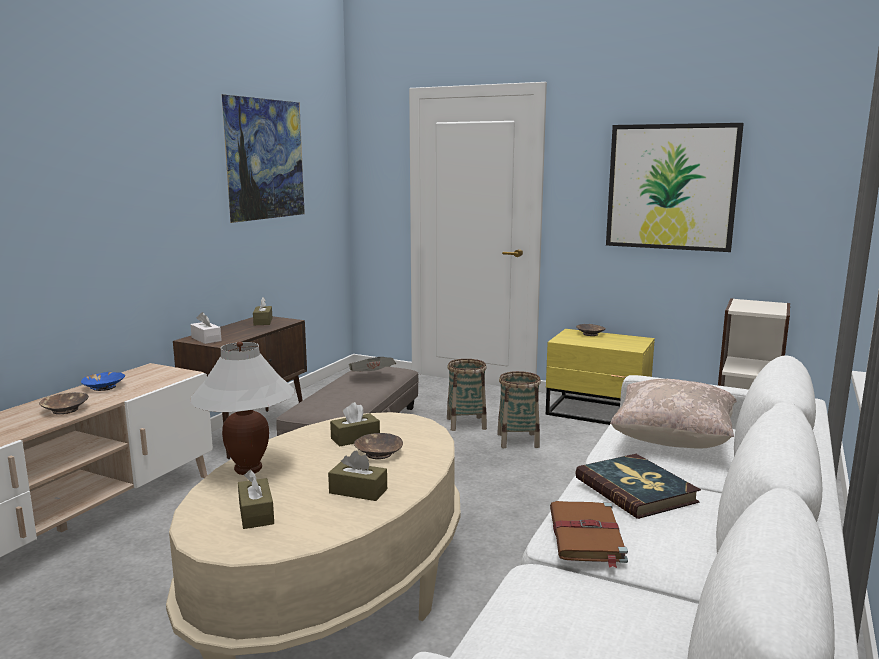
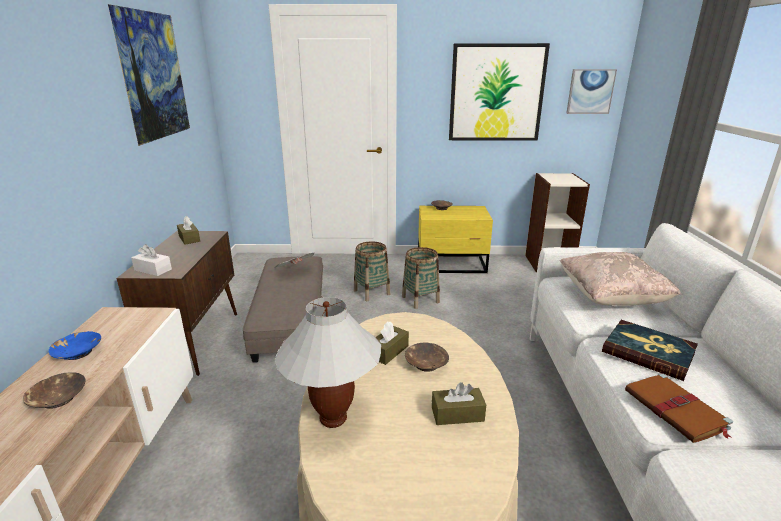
camera: 25 degrees left, 10 degrees up
(256, 513) = (400, 476): brown tissue box -> none
(812, 187) = (590, 91): none -> picture

